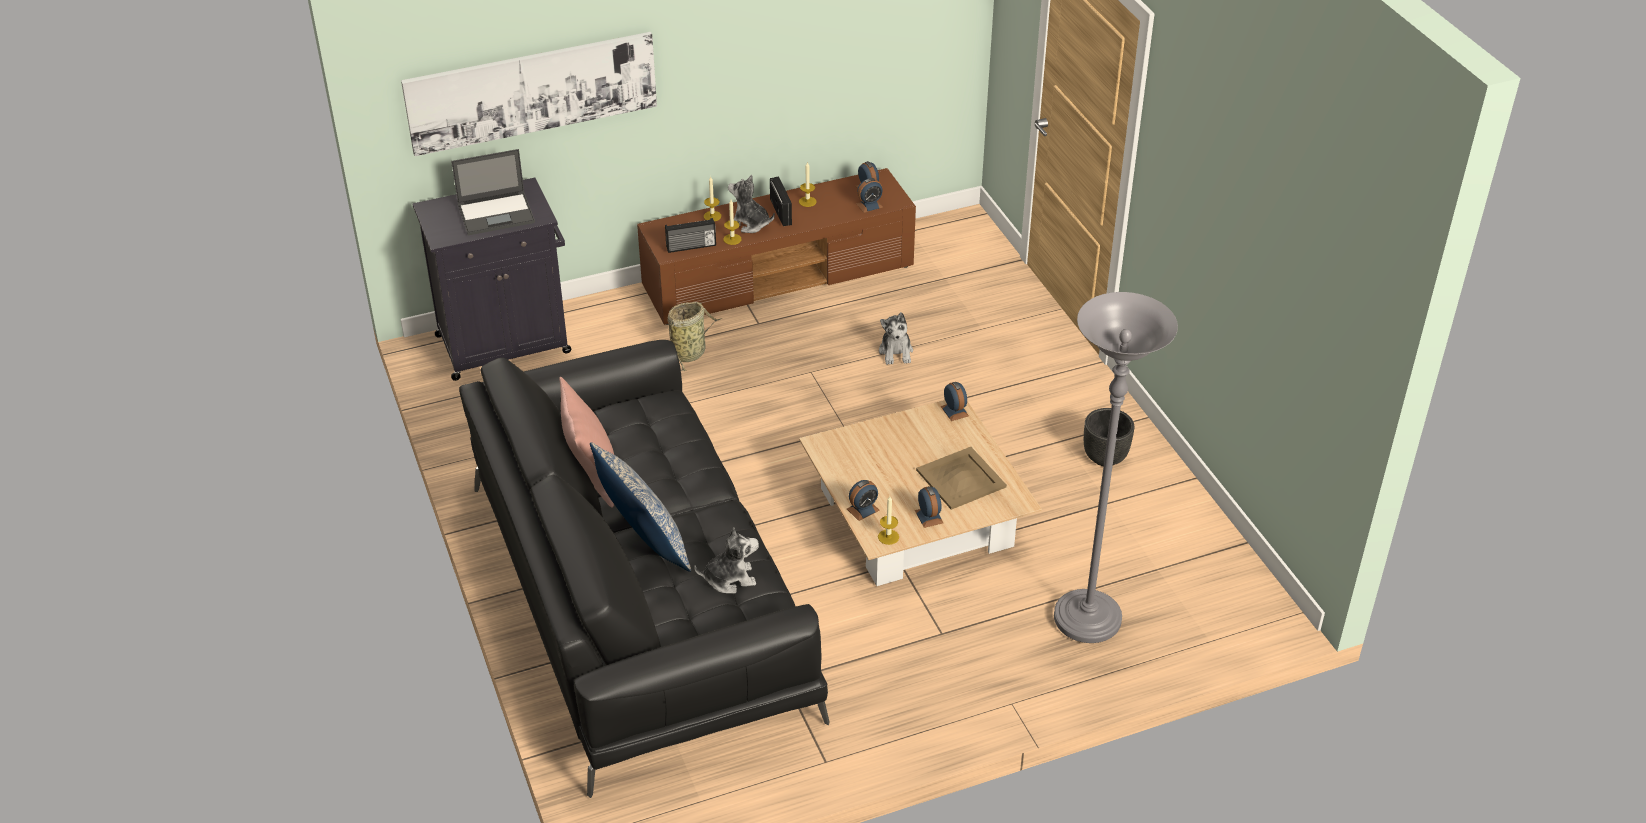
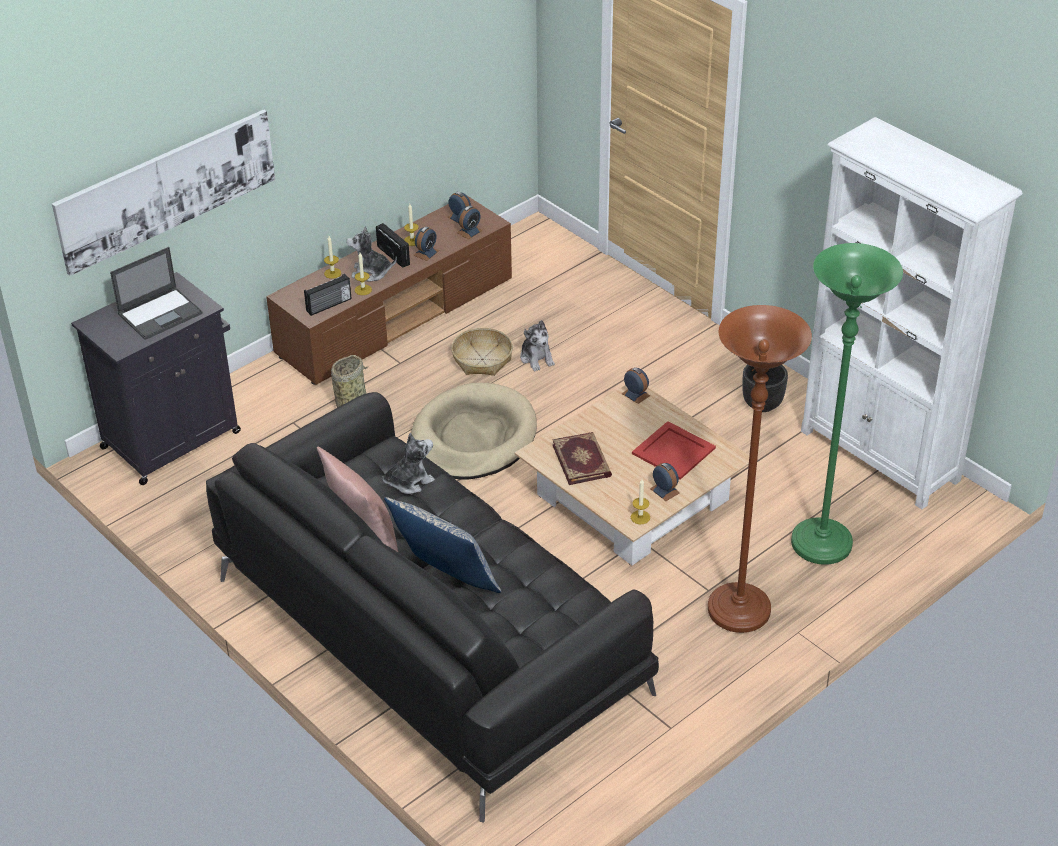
camera: 20 degrees left, 0 degrees up
(729, 578) = (538, 589): plush toy -> plush toy (410, 481)
(789, 415) = (473, 437): none -> beige dog bed
(841, 340) = (482, 359): none -> basket
(862, 464) = (582, 460): none -> book
(863, 509) = (605, 499): alarm clock -> alarm clock (426, 253)
(960, 479) = (673, 451): beige tray -> red tray
(961, 663) = (738, 611): none -> brown floor lamp
(1087, 620) = (821, 544): grey floor lamp -> green floor lamp
(1203, 545) = (880, 456): none -> white bookcase

